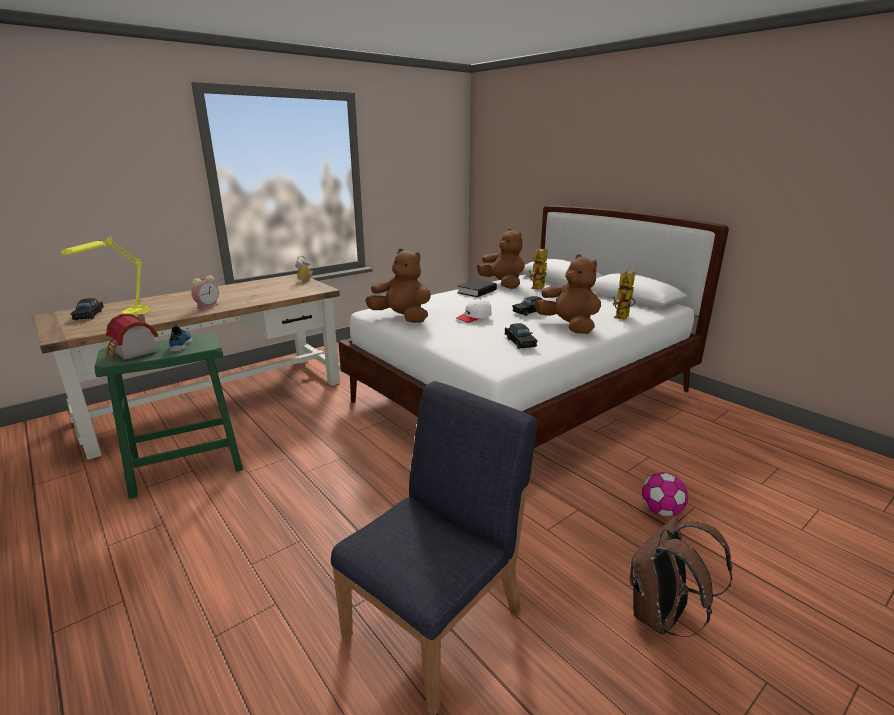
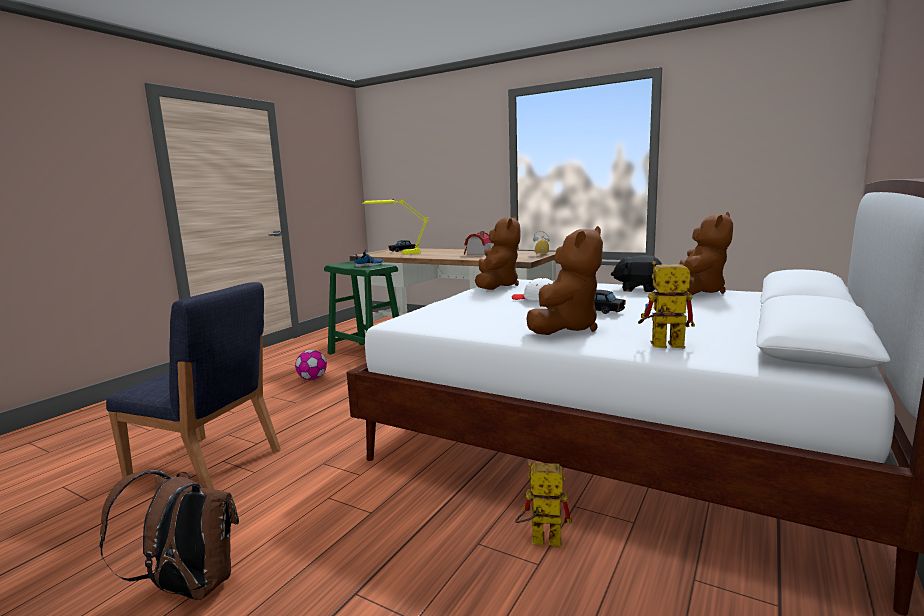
camera: 70 degrees right, 10 degrees down
(133, 352) = (349, 264): toy house -> toy house (477, 254)
(208, 306) = (444, 256): alarm clock -> none
(477, 292) = (638, 289): black book -> black plush toy
(520, 342) = (476, 319): black toy car -> none
(538, 288) = (718, 303): toy robot -> toy robot (539, 541)
(661, 511) = (390, 582): football -> football (312, 379)

